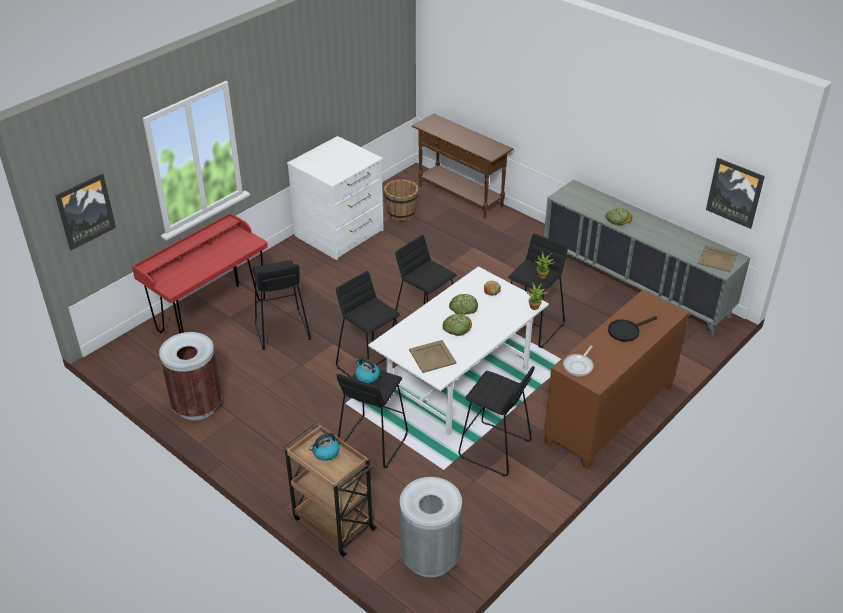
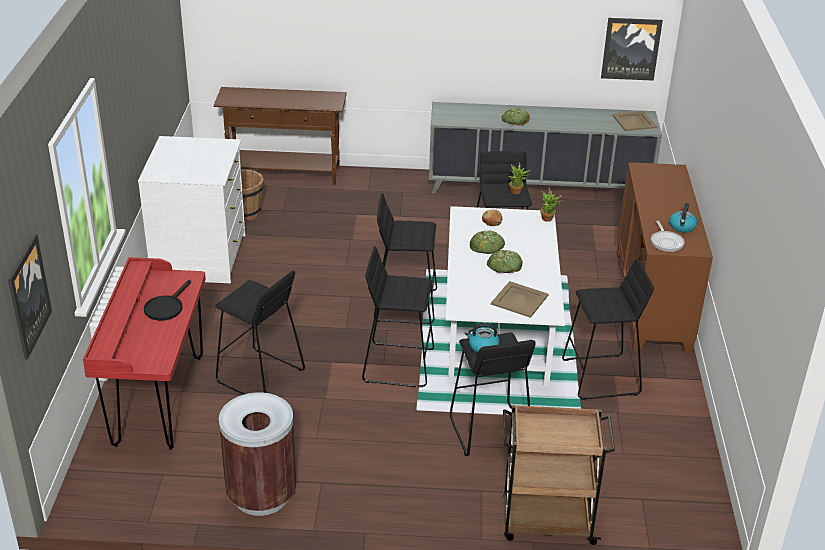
camera: 40 degrees left, 5 degrees down
(325, 453) = (549, 428): kettle -> kettle (682, 227)
(430, 557) = (667, 497): grey trash can -> none
(627, 330) = (662, 198): black frying pan -> black frying pan (166, 307)

